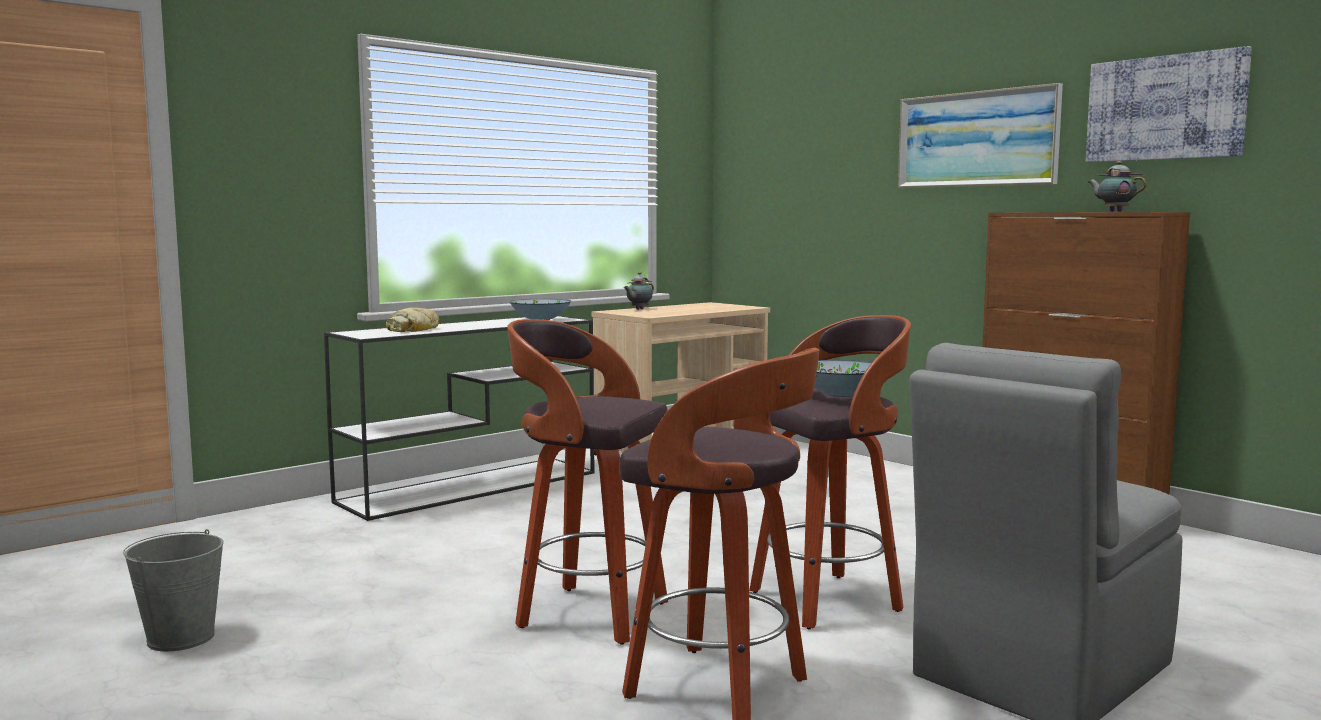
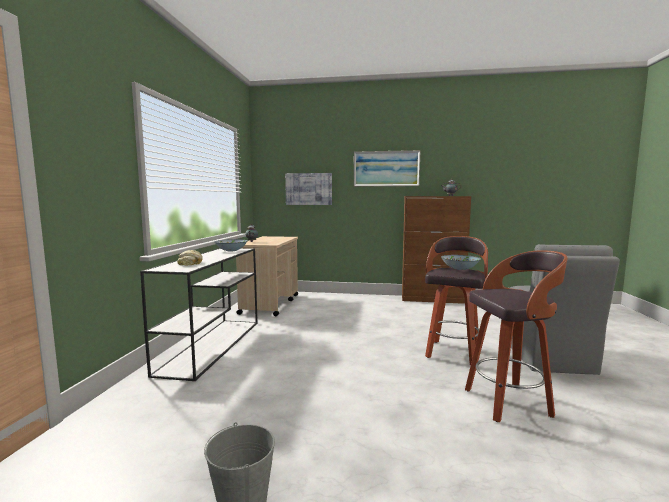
camera: 40 degrees left, 0 degrees up
(589, 614) = (402, 390): stool -> none
(1165, 108) = (456, 161): picture -> picture (308, 189)

